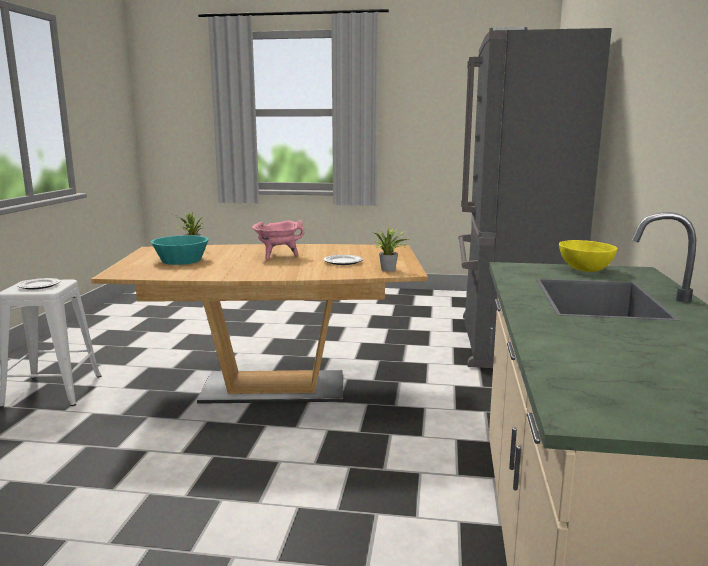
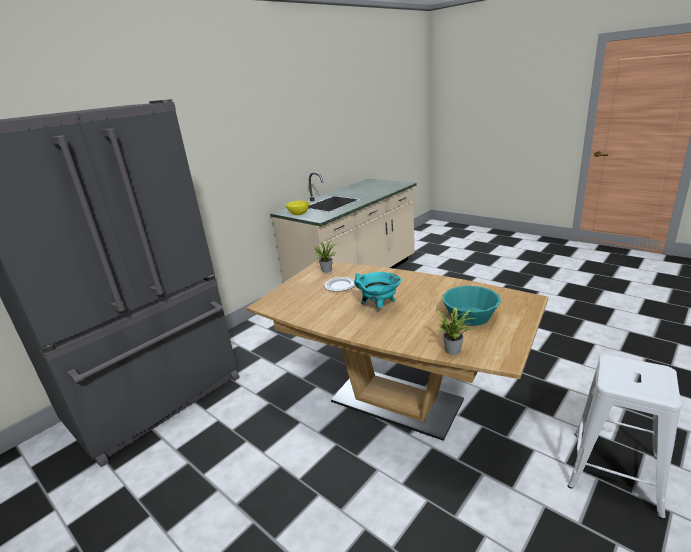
camera: 145 degrees left, 10 degrees up
(39, 285) = (636, 376): plate -> none
(277, 256) = (379, 306): pink cooking pot -> turquoise cooking pot

